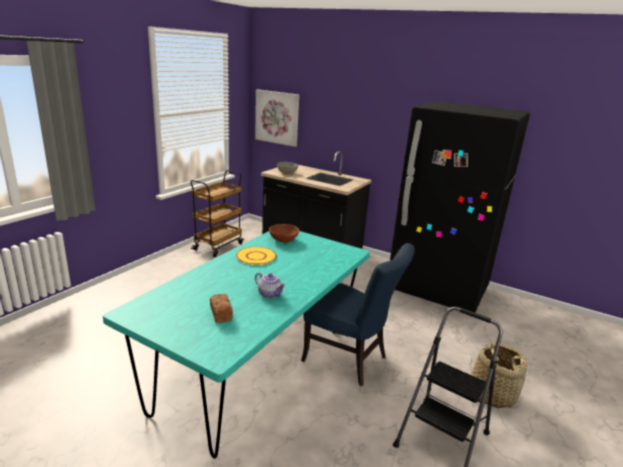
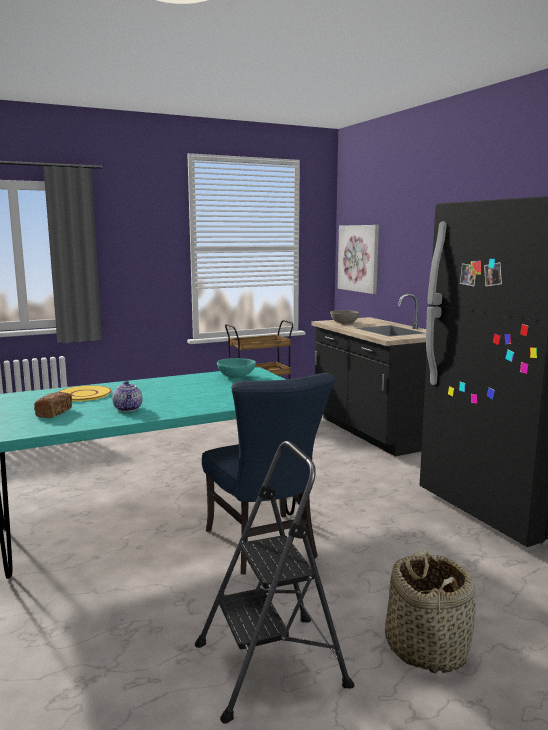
camera: 35 degrees right, 10 degrees down
(256, 256) = (177, 384): yellow plate -> yellow plate (84, 394)
(284, 240) = (236, 377): brown bowl -> turquoise bowl

